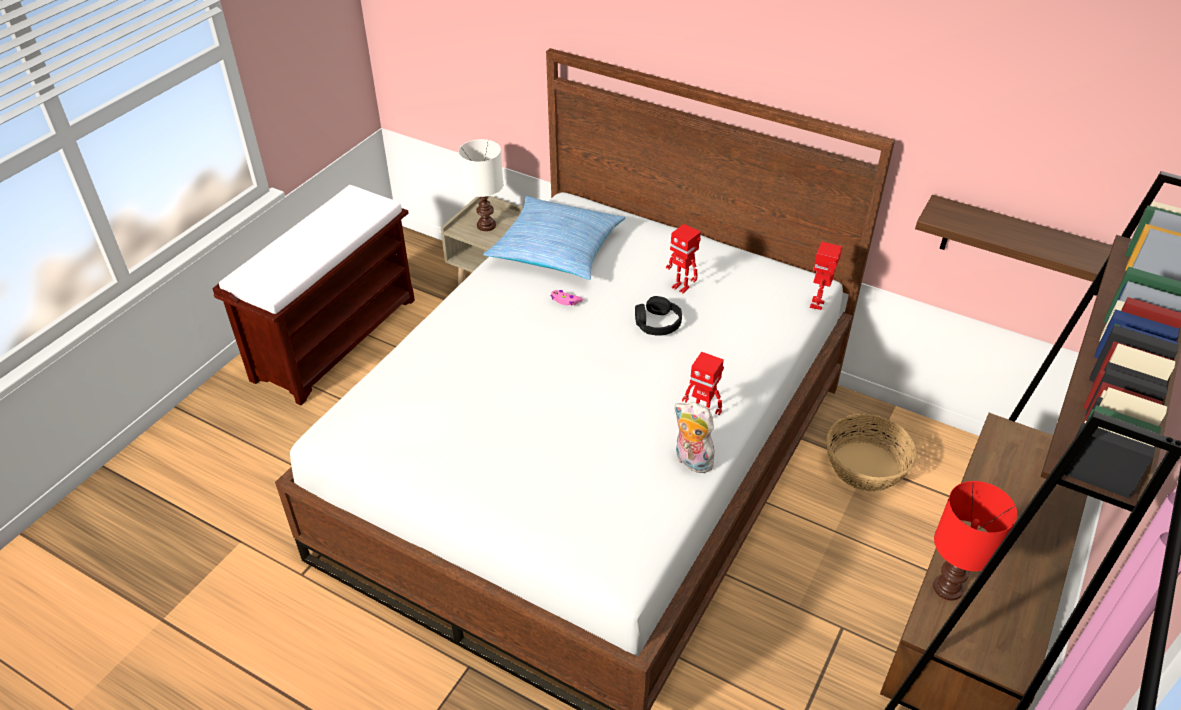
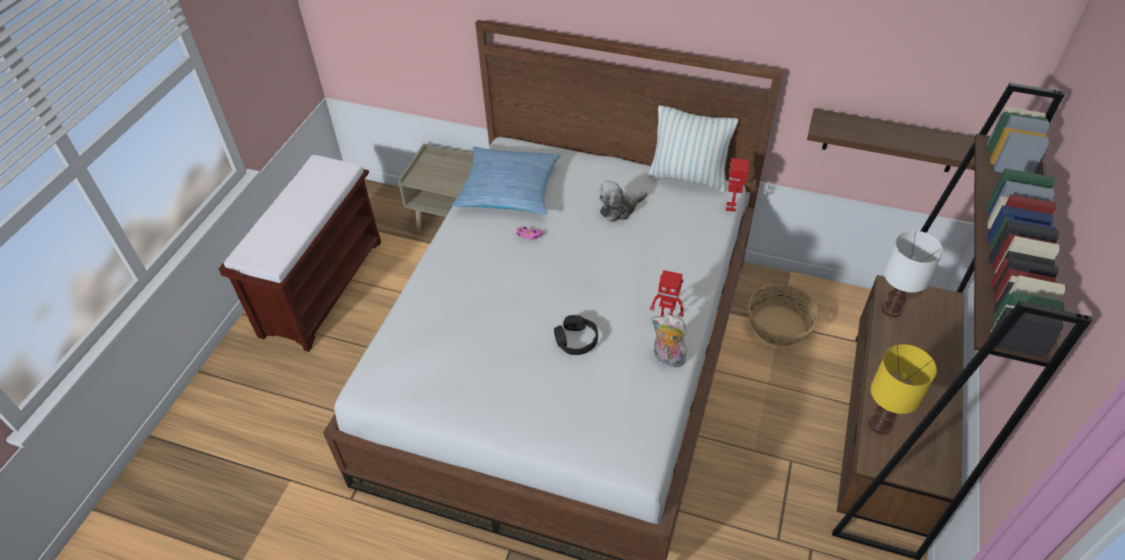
camera: 10 degrees left, 5 degrees up
(485, 226) = (435, 172): white table lamp -> white table lamp (891, 310)
(657, 323) = (609, 243): black headphones -> black headphones (576, 340)
(681, 287) = (620, 208): toy robot -> plush toy
(773, 265) = (688, 177): none -> pillow
(947, 589) = (880, 425): red table lamp -> yellow table lamp

